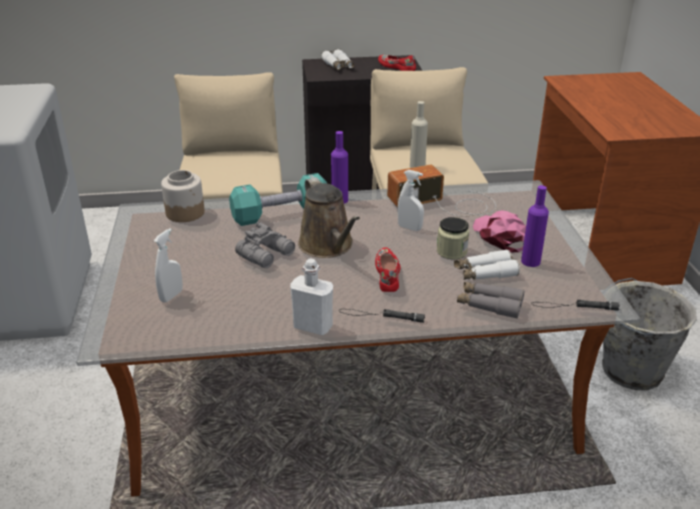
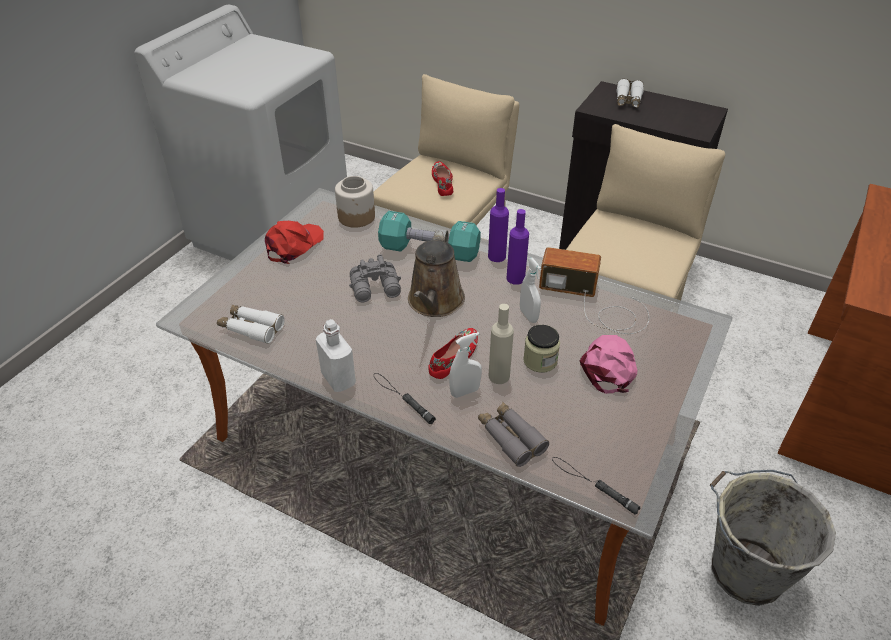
camera: 35 degrees right, 10 degrees up
(150, 252) = (294, 245): none -> red cap
(171, 296) = (268, 295): white spray bottle -> white spray bottle (465, 391)
(397, 67) = (690, 120): red shoe -> red shoe (443, 182)
(417, 166) = (612, 247): beige bottle -> beige bottle (499, 376)
(485, 273) = (546, 400): white binoculars -> white binoculars (251, 328)
(530, 261) = (607, 410): purple bottle -> purple bottle (515, 278)

